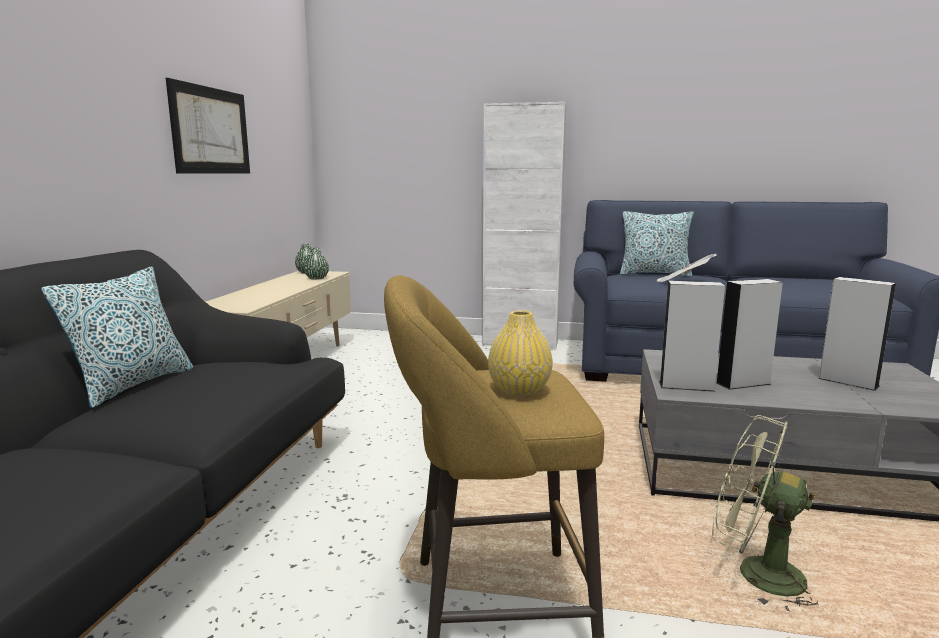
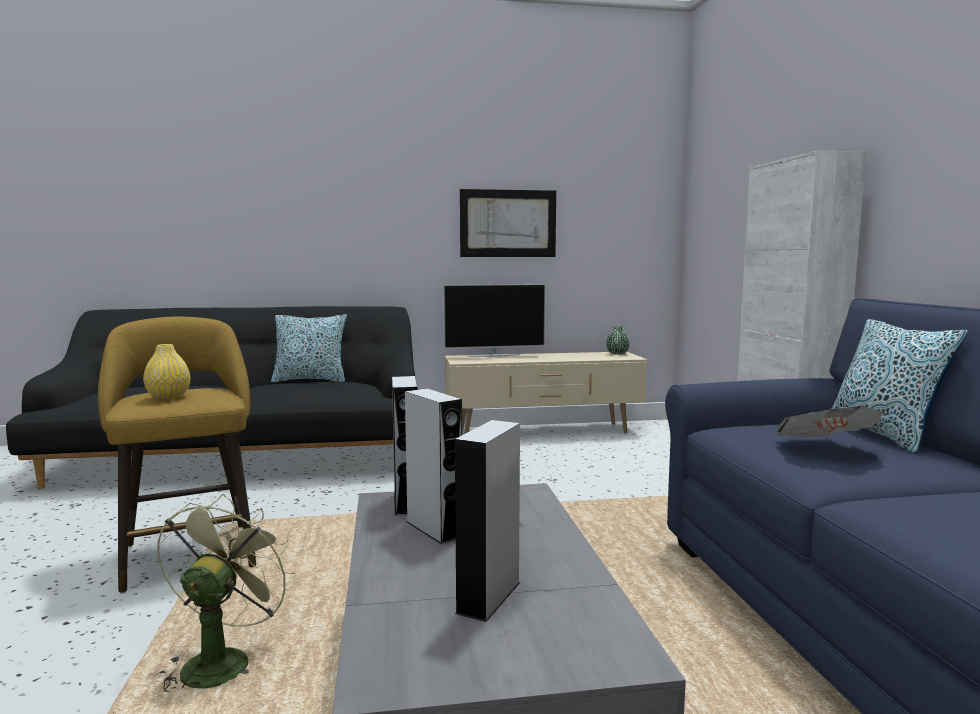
camera: 70 degrees right, 5 degrees down
(231, 297) = (494, 355): none -> television
(317, 278) = (596, 358): green vase -> none

